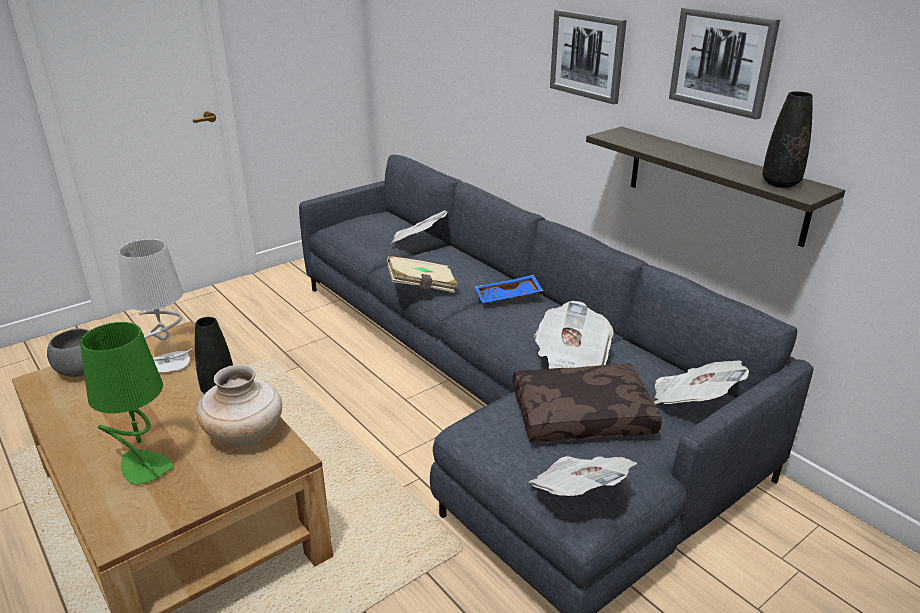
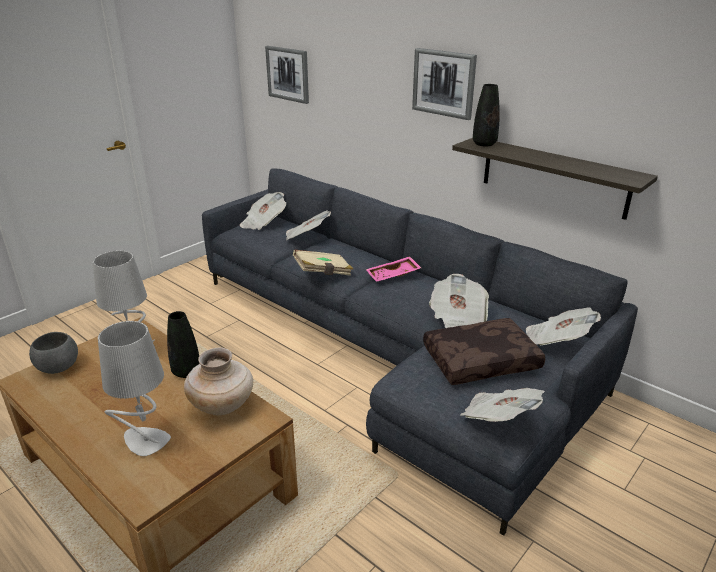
camera: 10 degrees left, 0 degrees up
(143, 467) = (144, 441): green table lamp -> grey table lamp
(372, 220) = (263, 223): none -> newspaper
(508, 297) = (393, 275): blue tray -> pink tray
(722, 61) = (557, 84): picture -> picture (288, 74)
(780, 183) = (611, 173): black vase -> black vase (484, 144)

